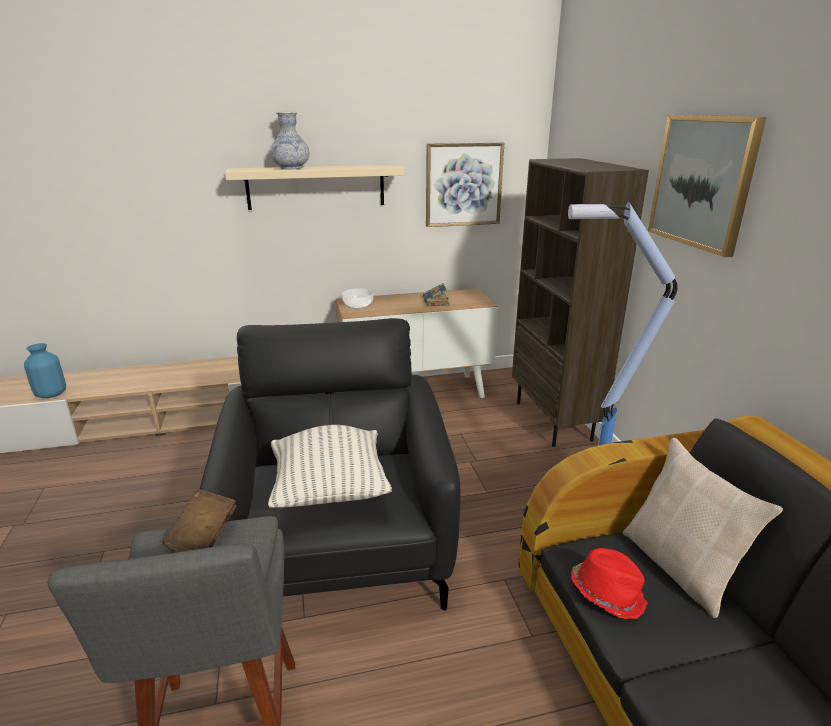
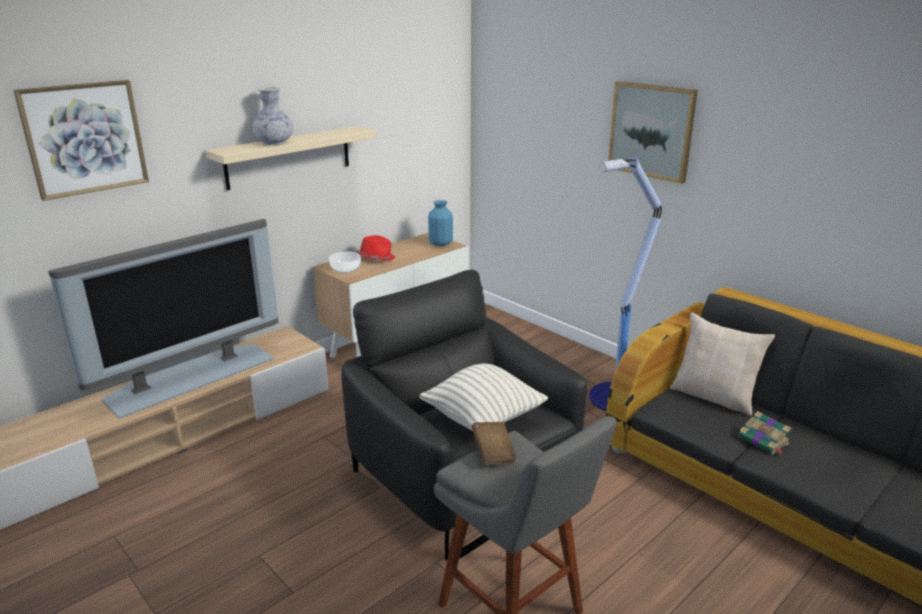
camera: 30 degrees left, 0 degrees up
(50, 394) = (56, 439): blue vase -> blue vase (440, 244)
(188, 372) = (190, 376): none -> television
(436, 302) = (411, 251): book -> book (764, 441)
(463, 185) = (411, 137): picture -> picture (85, 138)
(554, 421) = (532, 336): brown bookcase -> none
(607, 593) = (691, 423): red hat -> red hat (376, 258)

